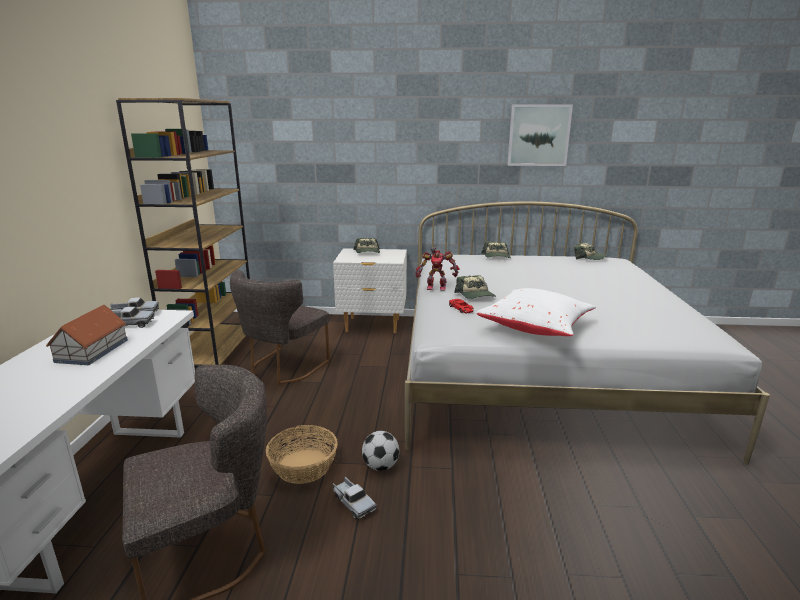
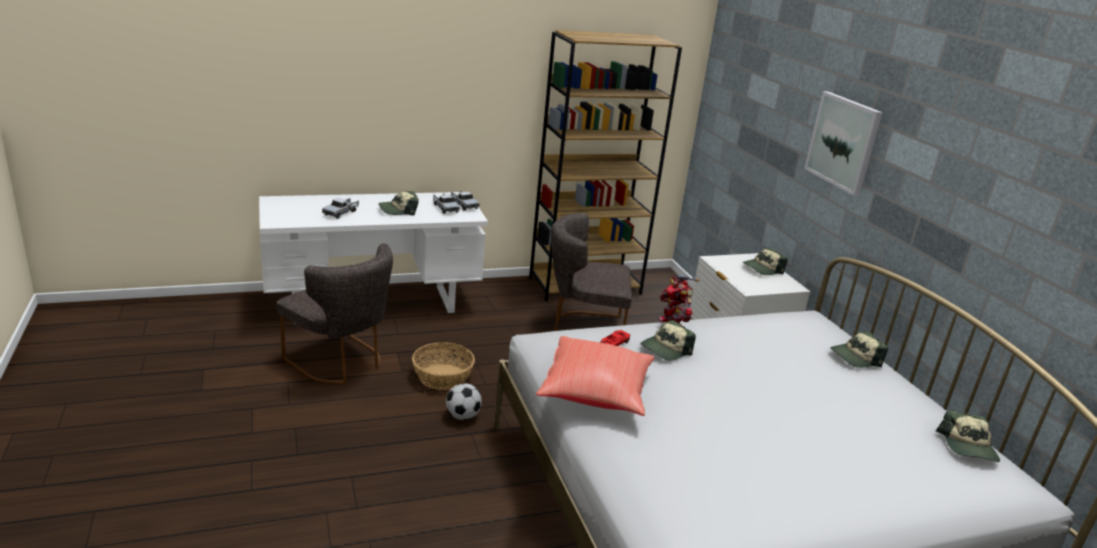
camera: 65 degrees right, 5 degrees up
(93, 350) = (398, 210): toy house -> cap
(353, 503) = (409, 411): toy truck -> toy truck (341, 213)
(536, 328) = (596, 393): white pillow -> red pillow
(538, 135) = (1006, 206): picture -> picture (843, 142)

